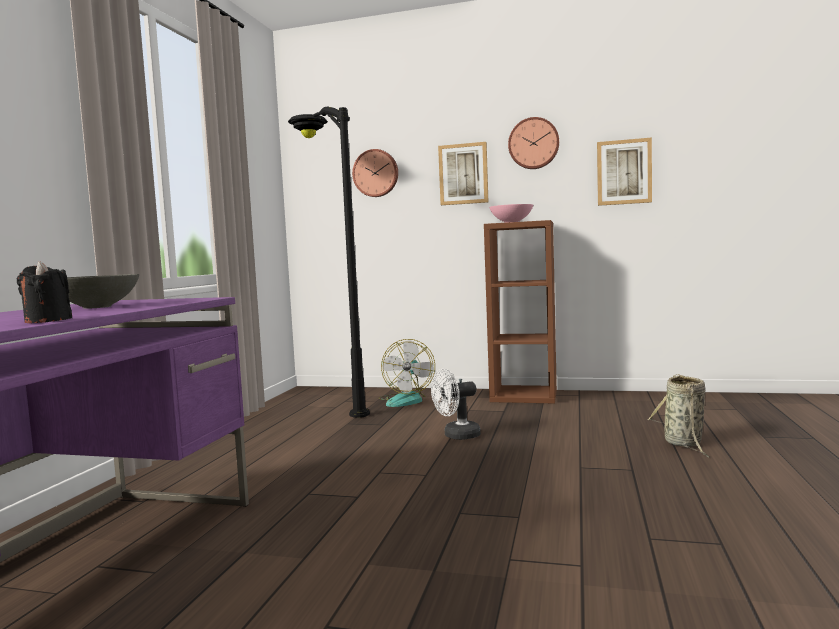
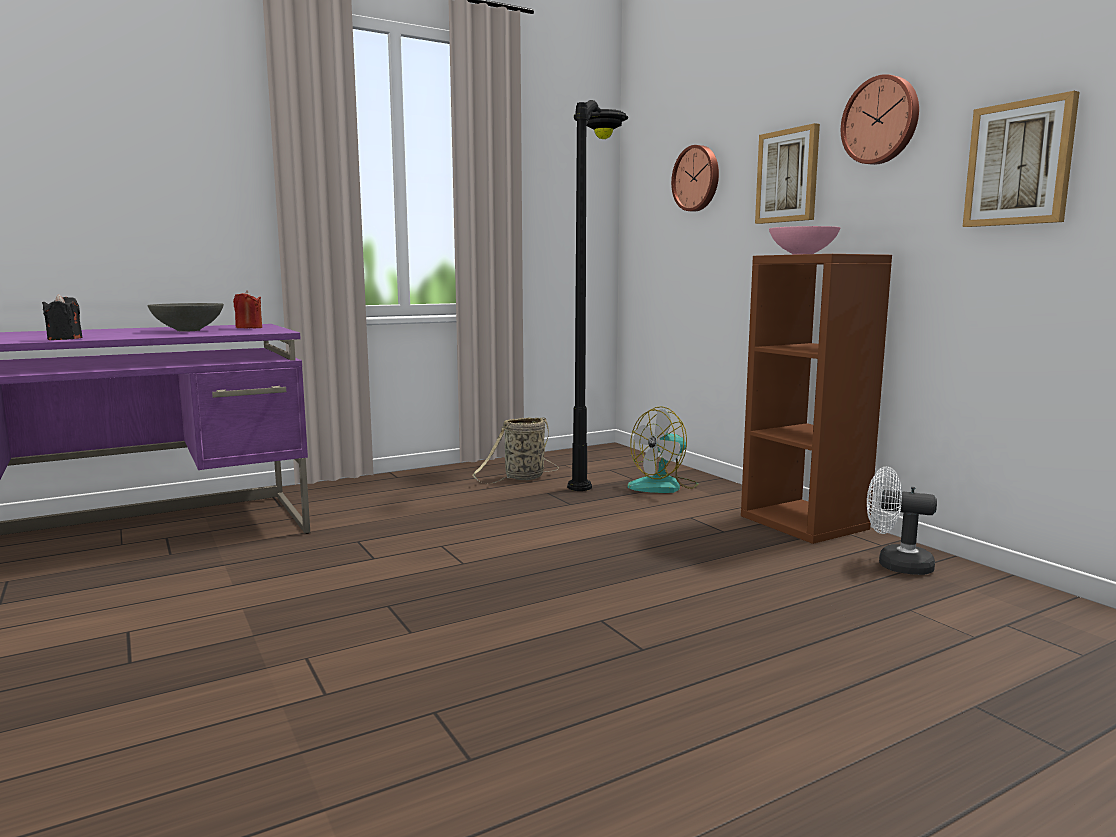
camera: 45 degrees right, 5 degrees up
(137, 301) = (249, 328): none -> red candle
(456, 436) = (594, 539): white fan -> white fan (895, 565)
(684, 444) = (808, 656): basket -> basket (522, 478)

